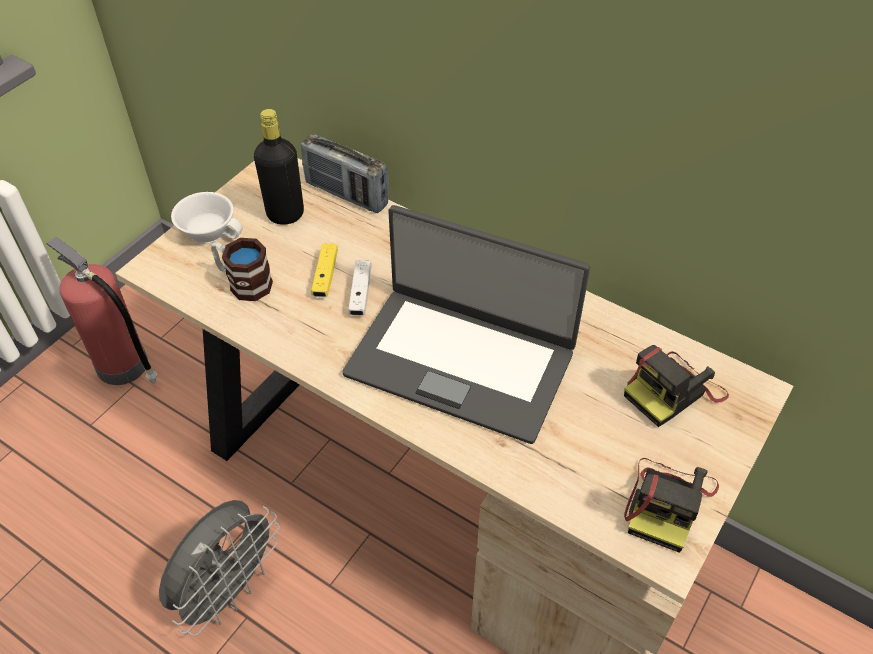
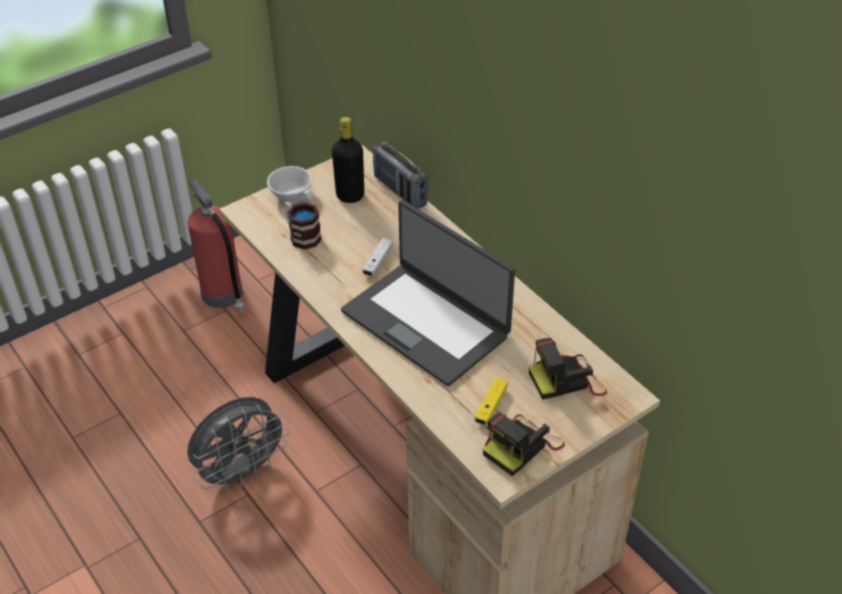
camera: 20 degrees right, 5 degrees down
(325, 276) = (359, 244): yellow game controller -> yellow game controller (491, 406)

